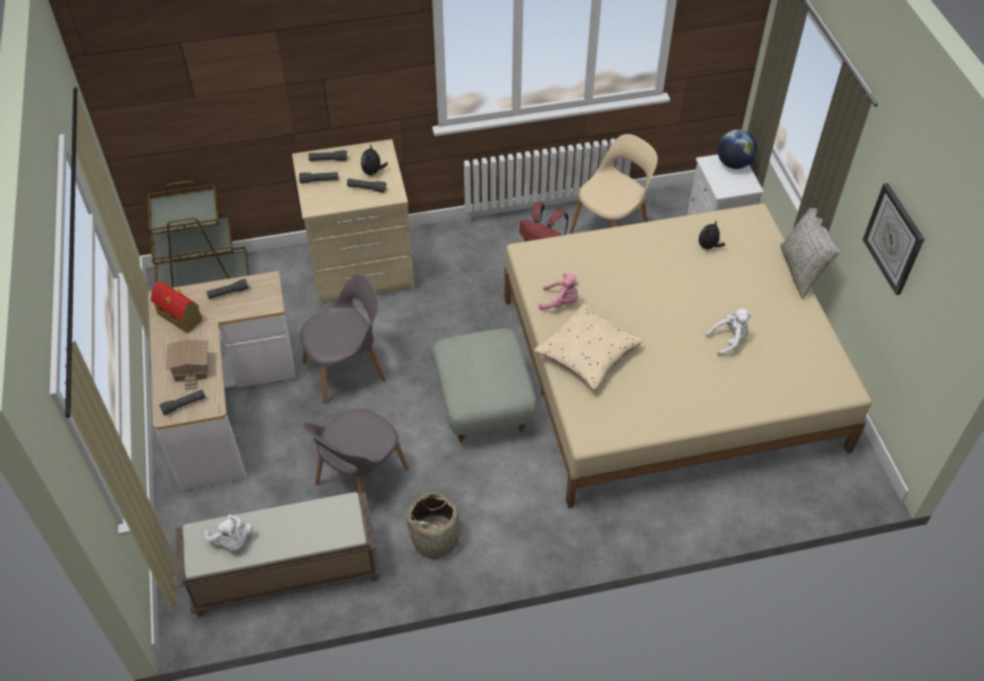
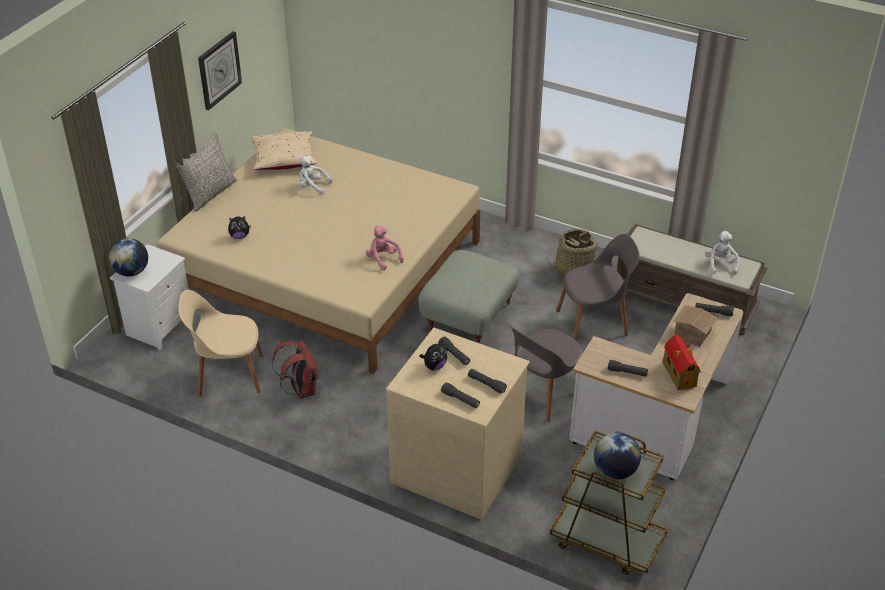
camera: 140 degrees left, 10 degrees down
(182, 206) = (615, 471): none -> globe
(346, 370) = (544, 393): grey chair -> grey chair turned 60 degrees counterclockwise
(587, 354) = (406, 224): beige pillow -> beige pillow (284, 159)

